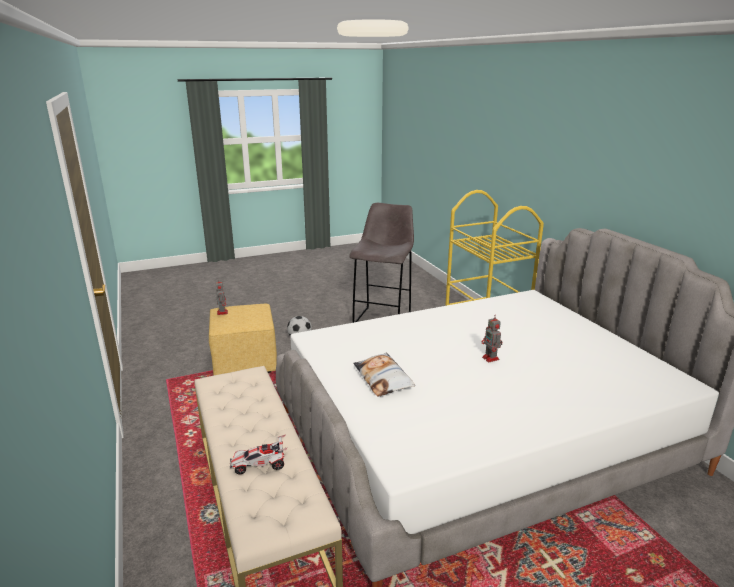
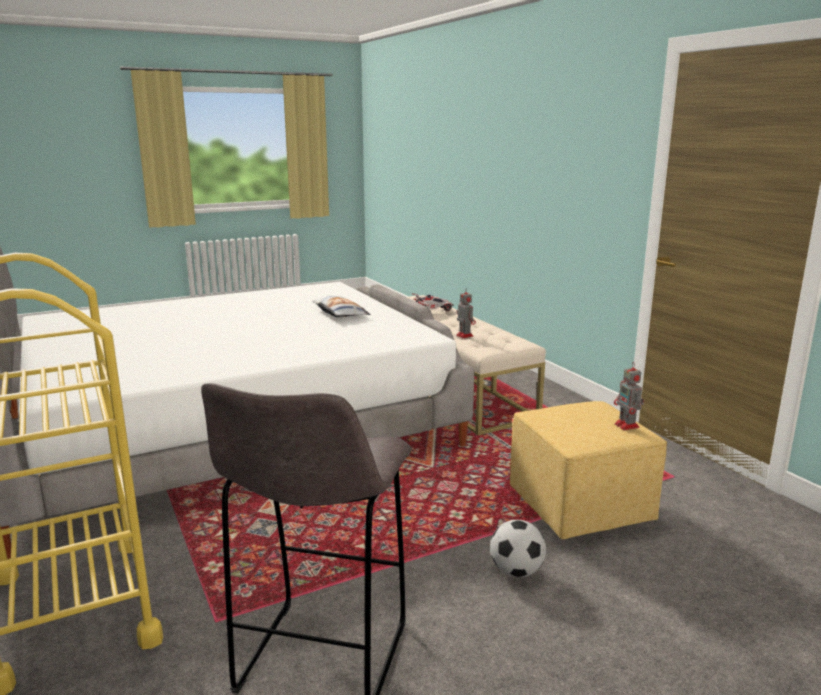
camera: 175 degrees right, 5 degrees down
(491, 359) = (218, 327): toy robot -> toy robot (464, 335)

